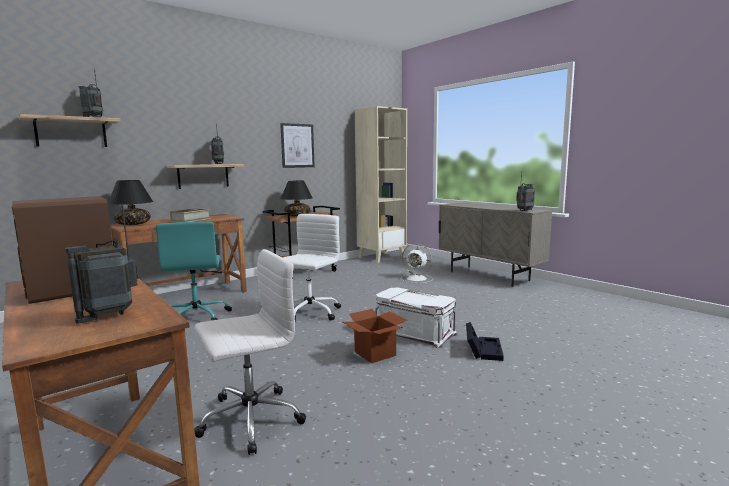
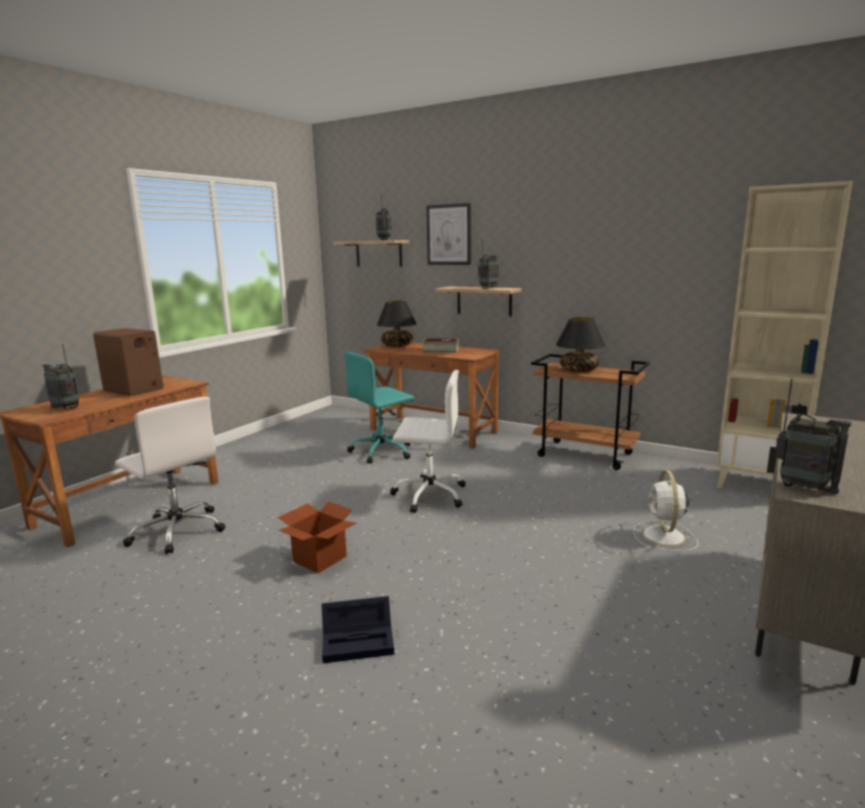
camera: 70 degrees right, 5 degrees up
(297, 145) = (619, 263): picture -> picture (449, 235)
(415, 332) = (402, 574): white storage box -> none

